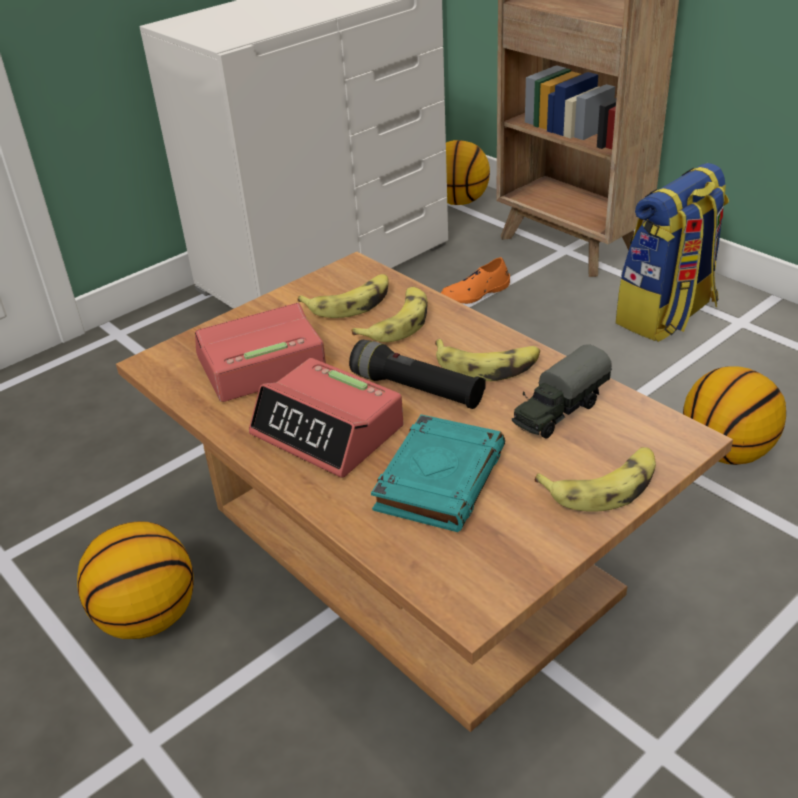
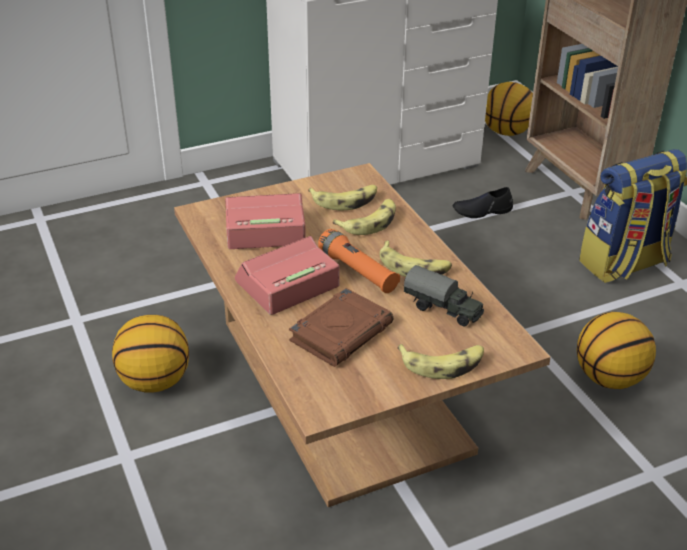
camera: 15 degrees right, 0 degrees up
(328, 431) = (287, 284): alarm clock -> alarm clock turned 90 degrees clockwise
(416, 389) = (358, 271): black flashlight -> orange flashlight
(440, 478) = (341, 332): turquoise book -> brown book
(476, 293) = (482, 211): orange shoe -> black shoe
(559, 412) = (443, 309): toy truck -> toy truck turned 120 degrees counterclockwise

